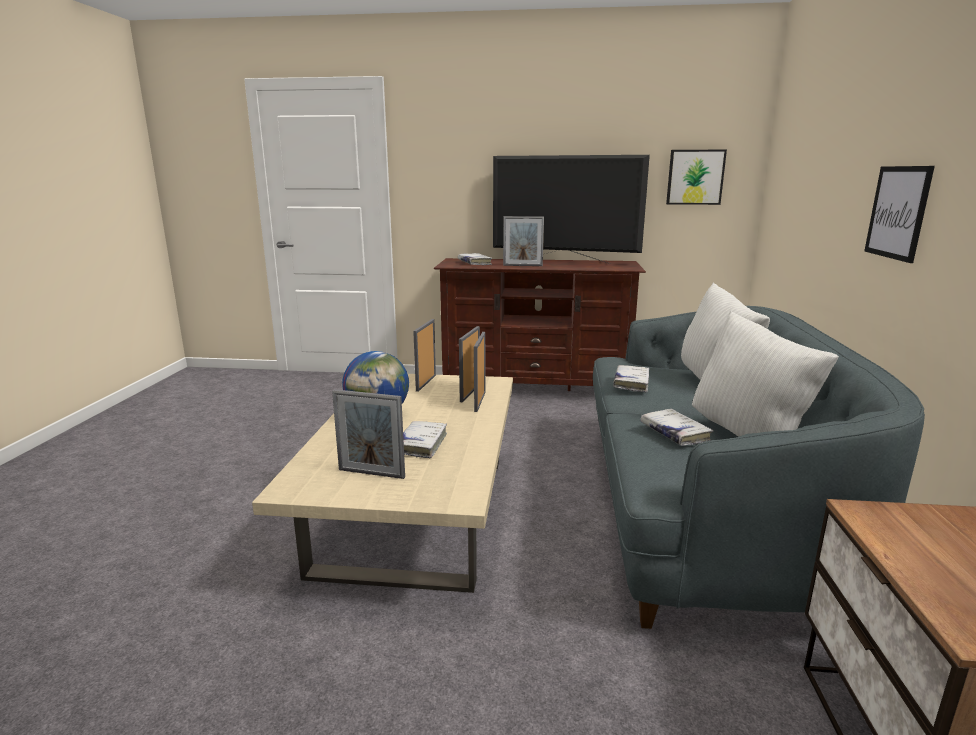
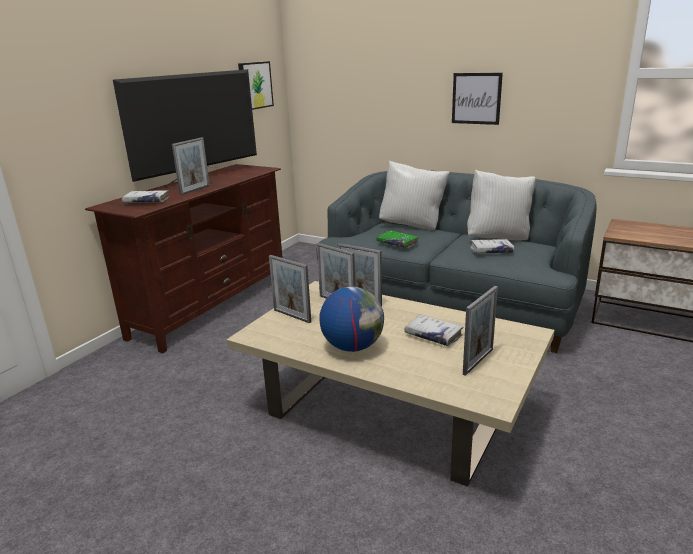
camera: 65 degrees left, 5 degrees up
(631, 383) = (397, 243): white book -> green book

